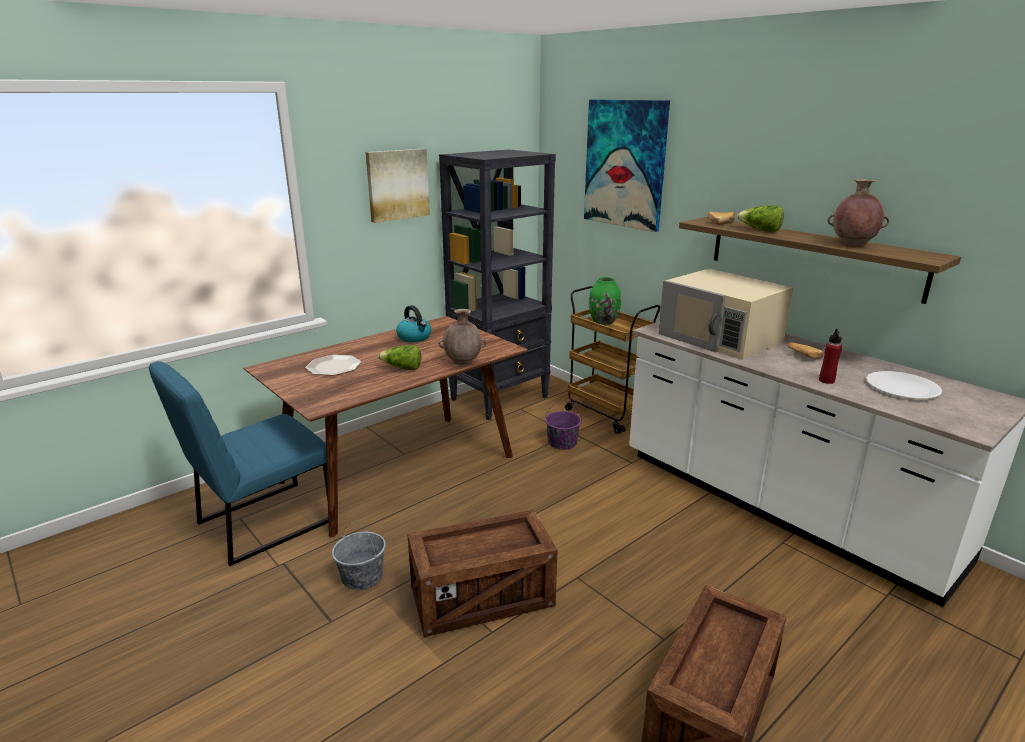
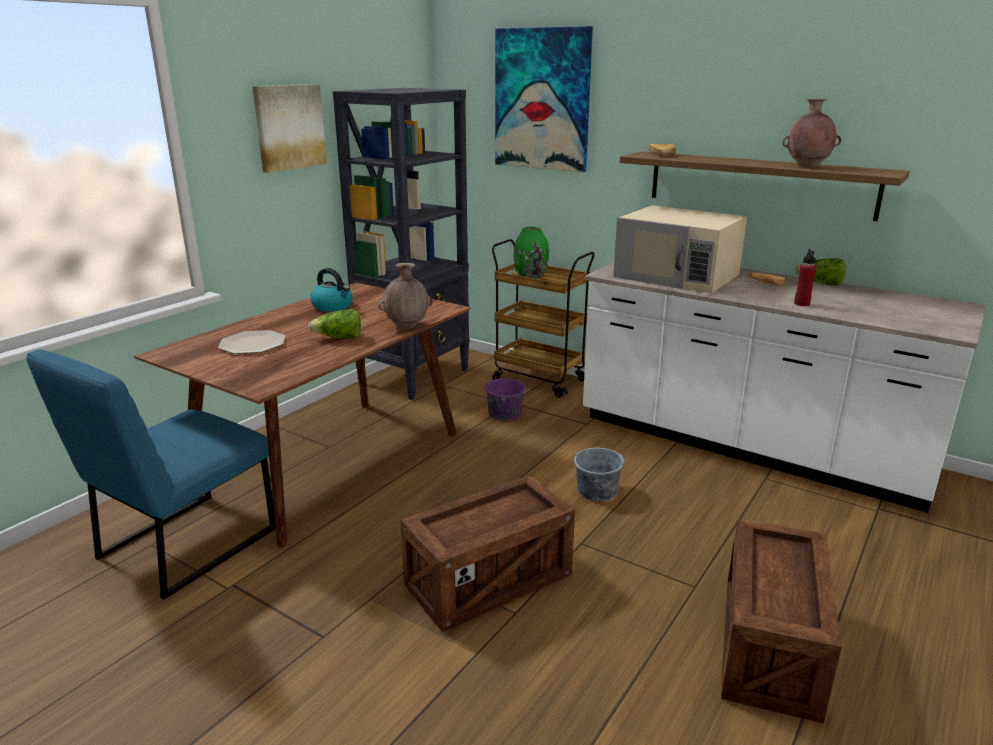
camera: 15 degrees left, 0 degrees up
(362, 576) = (338, 582): grey bucket -> grey bucket (596, 491)
(760, 230) = (708, 159): lettuce -> lettuce (820, 284)
(902, 387) = (871, 303): white plate -> none

